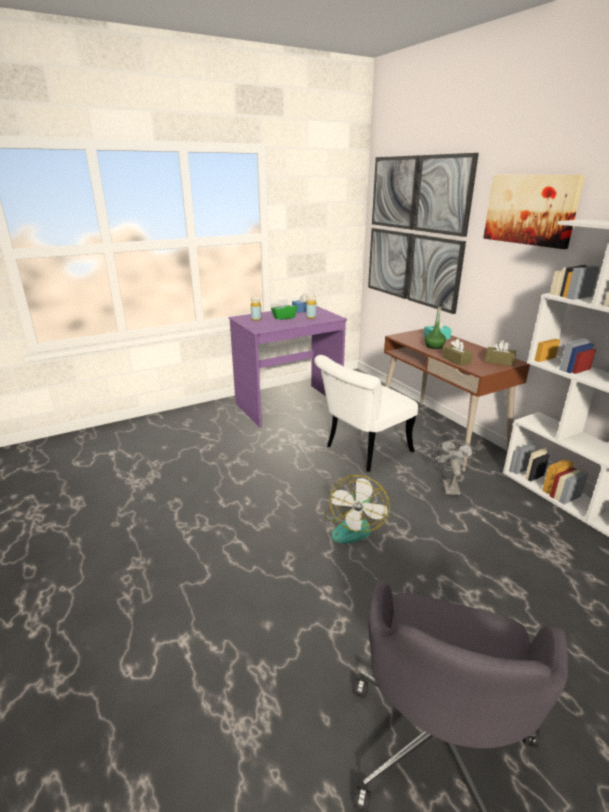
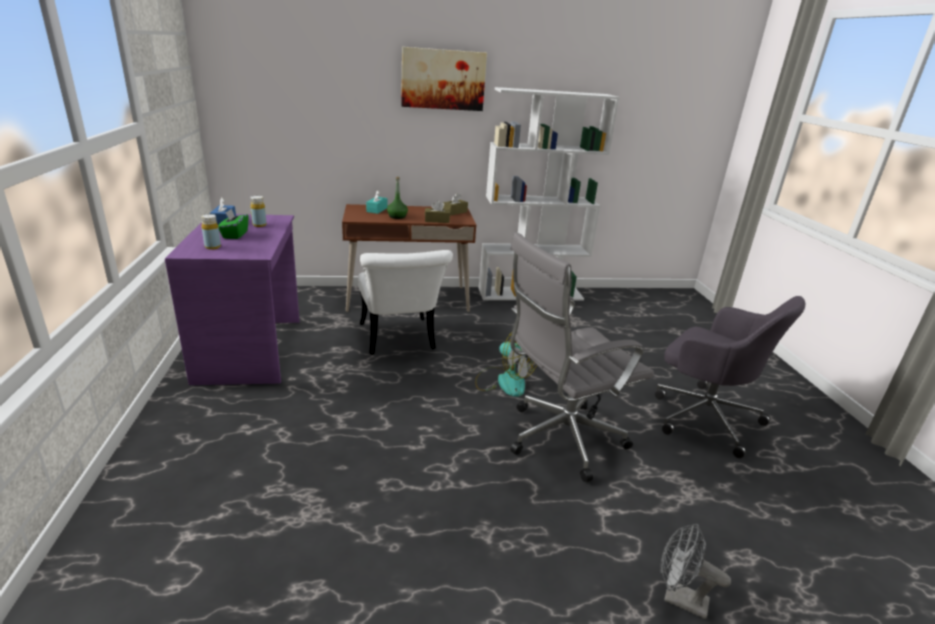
camera: 70 degrees left, 0 degrees up
(280, 586) = (559, 439): none -> grey office chair
(415, 231) = (298, 103): picture -> none
(449, 485) = (482, 323): grey fan -> grey fan (678, 598)

